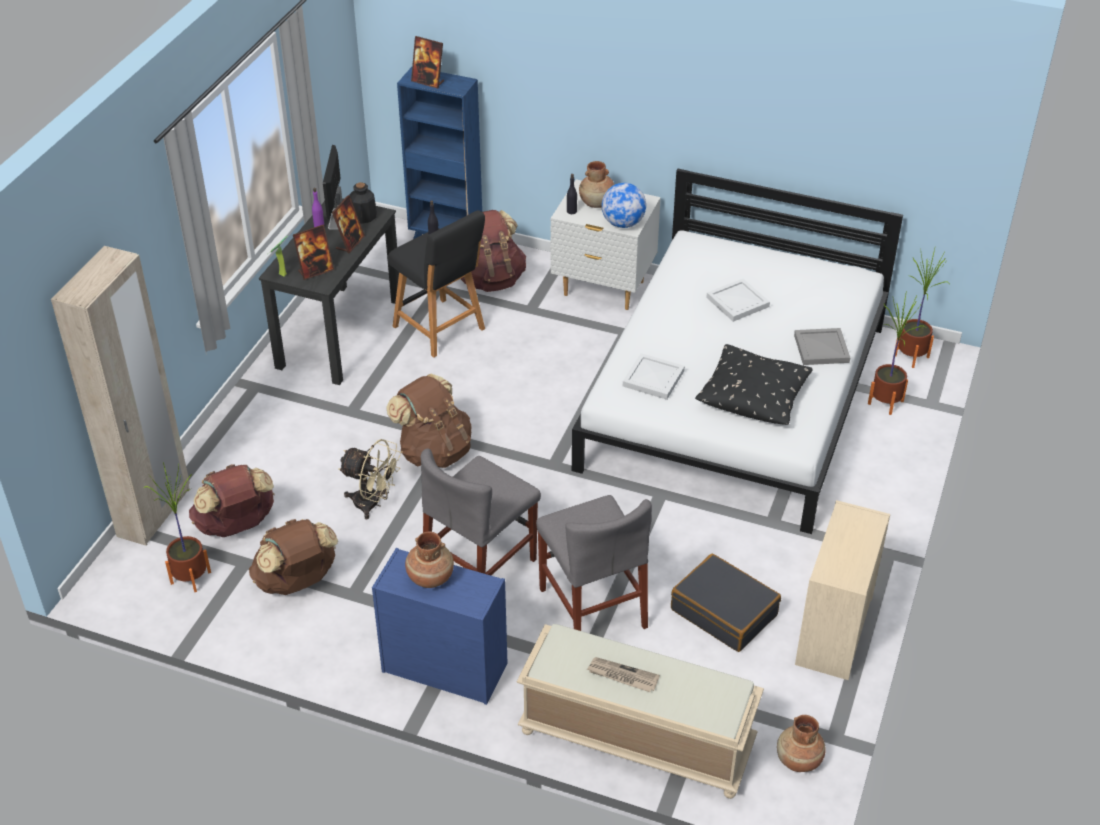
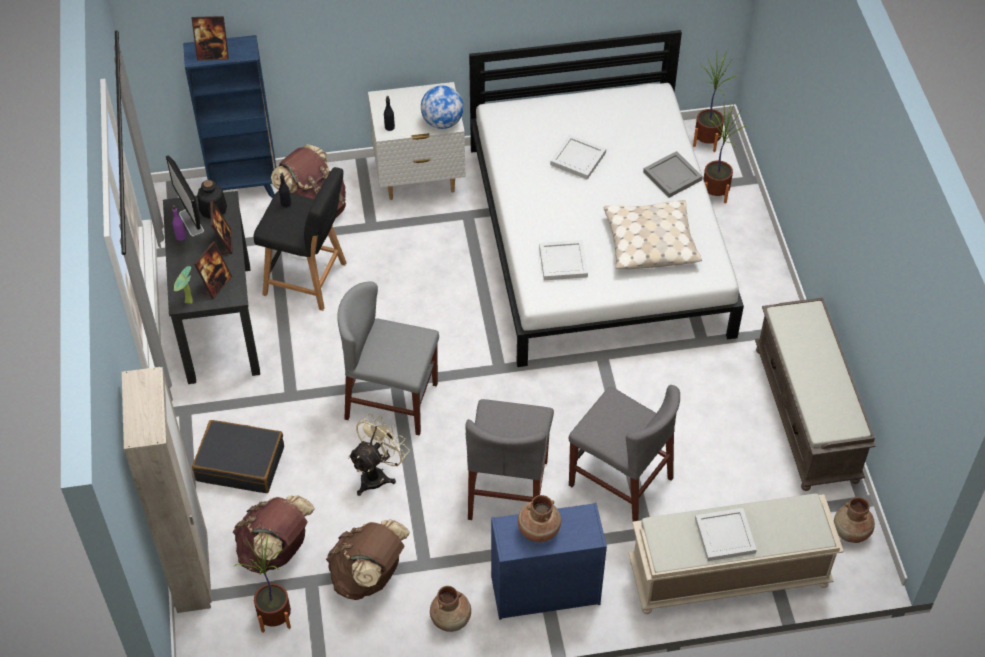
camera: 30 degrees left, 10 degrees up
(373, 504) = (377, 474): beige fan -> beige fan turned 45 degrees counterclockwise
(434, 451) = (392, 401): brown backpack -> grey chair
(597, 203) = (405, 109): brown vase -> brown vase (451, 619)
(622, 676) = (724, 536): newspaper -> white tray
(724, 612) = (719, 436): black suitcase -> black suitcase (240, 463)
(753, 395) = (650, 242): black pillow -> beige pillow
(834, 632) = (807, 415): beige dresser -> brown bench

